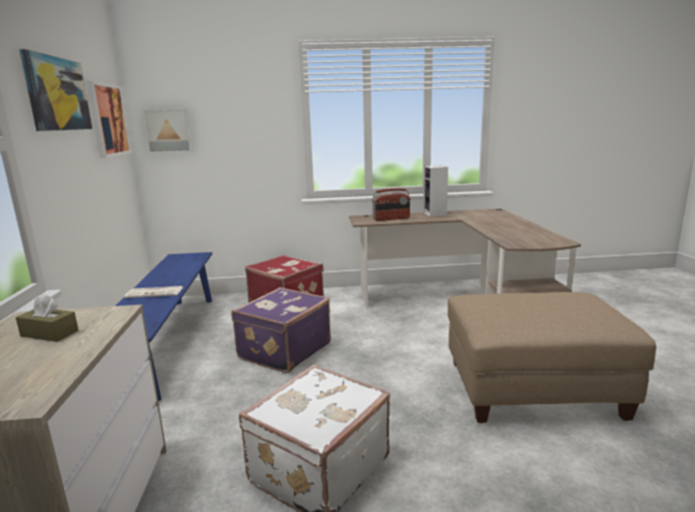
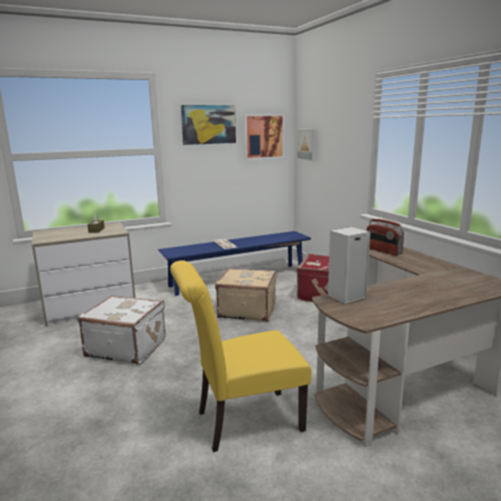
camera: 70 degrees right, 0 degrees up
(283, 350) = (247, 310): purple suitcase -> beige suitcase
(435, 214) = (432, 262): speaker -> speaker (346, 297)
(532, 390) = (242, 421): beige ottoman -> yellow chair

